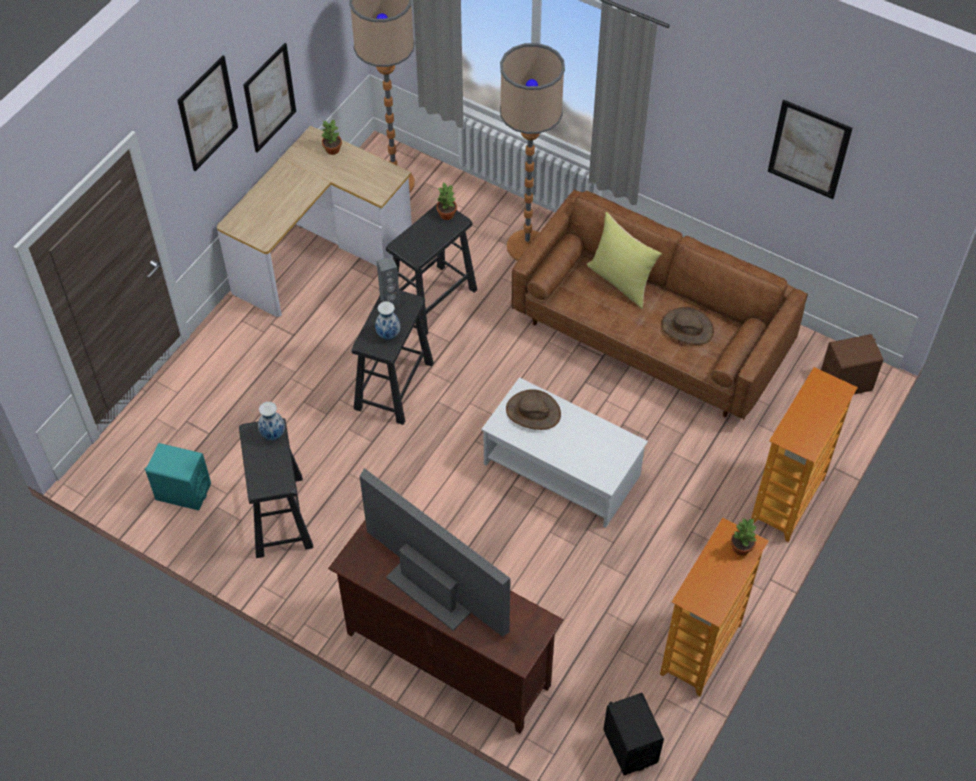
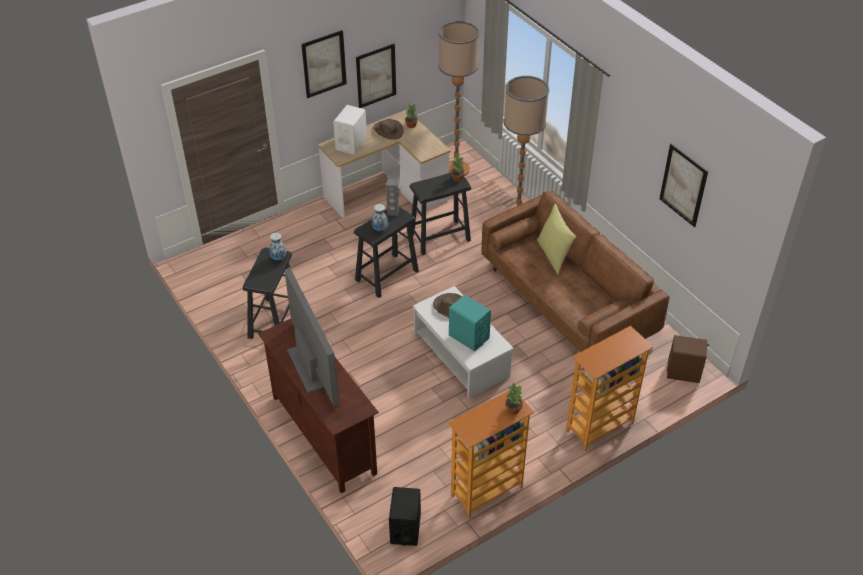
camera: 25 degrees right, 10 degrees down
(183, 492) = (229, 289): turquoise speaker -> turquoise speaker (468, 337)
(264, 210) = (351, 144): none -> white speaker
(687, 328) = (580, 294): brown hat -> brown hat (388, 130)

